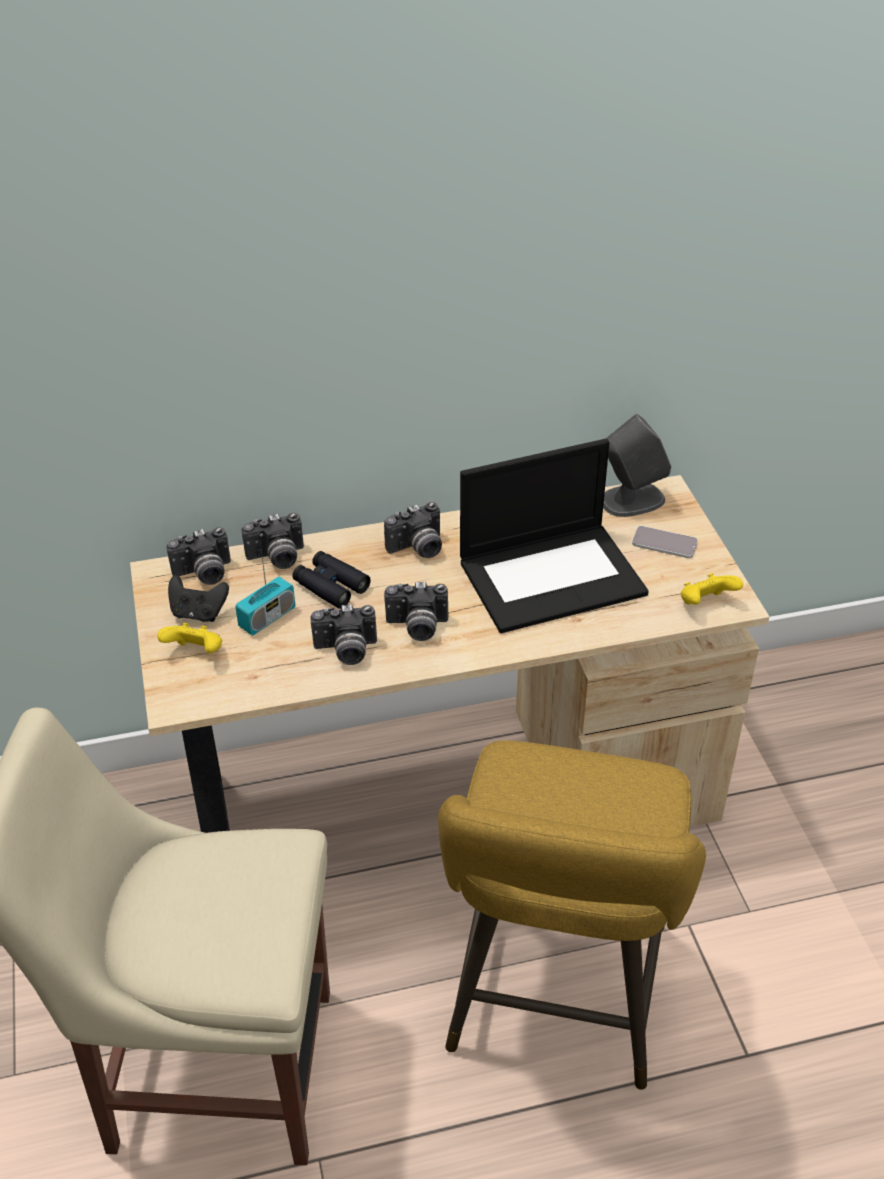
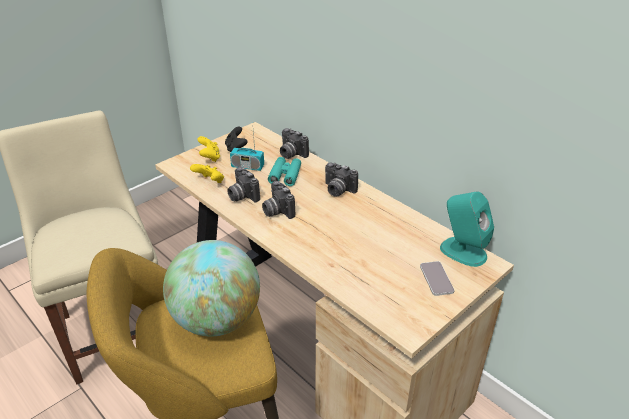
camera: 60 degrees right, 5 degrees down
(204, 574) = (263, 140): camera -> none
(331, 586) = (285, 175): black binoculars -> turquoise binoculars
(552, 576) = (360, 243): laptop -> none
(563, 789) = (217, 320): none -> globe
(631, 500) = (462, 251): grey speaker -> turquoise speaker
(705, 604) = (395, 316): yellow game controller -> yellow game controller (210, 182)

